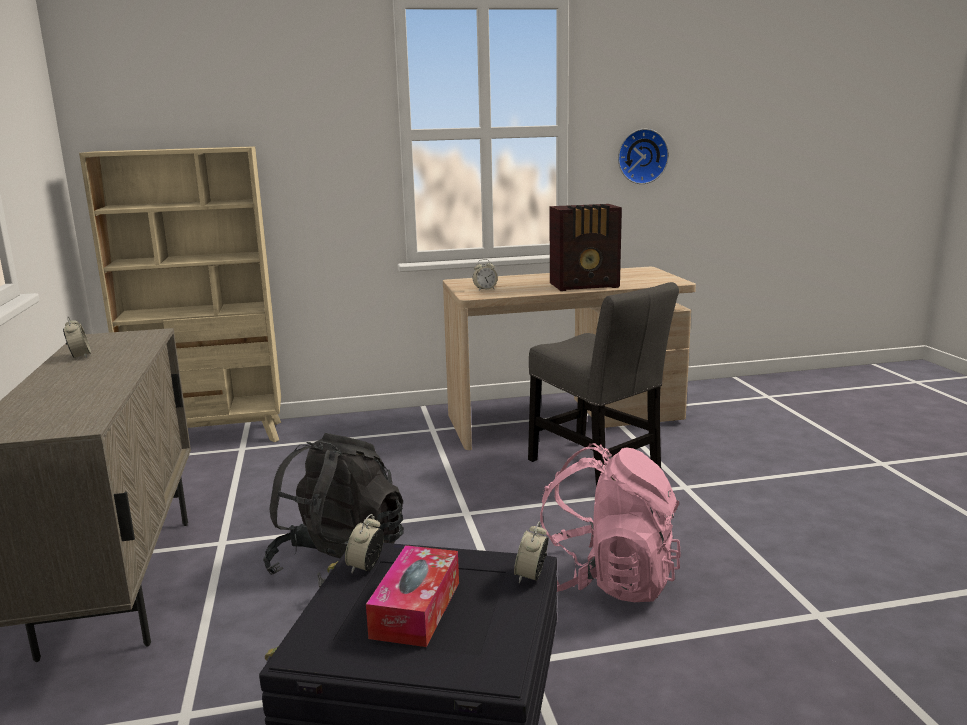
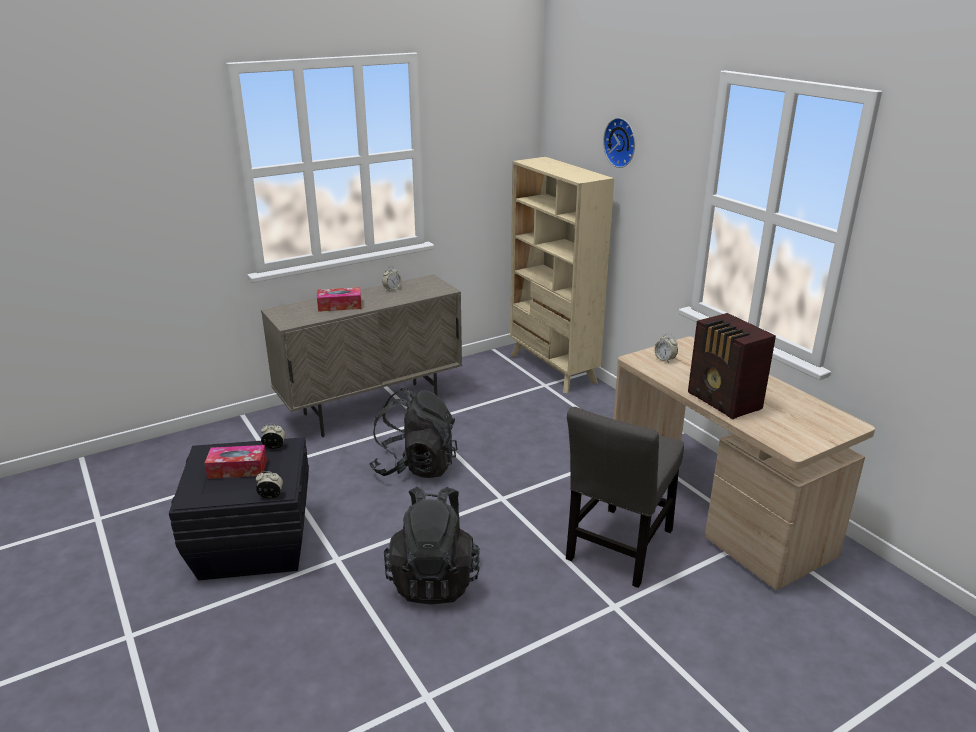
camera: 70 degrees right, 10 degrees up
(77, 388) = (340, 306): none -> tissue box
(606, 581) = (434, 579): pink backpack -> black backpack
(641, 156) = (926, 299): wall clock -> wall clock (622, 142)

